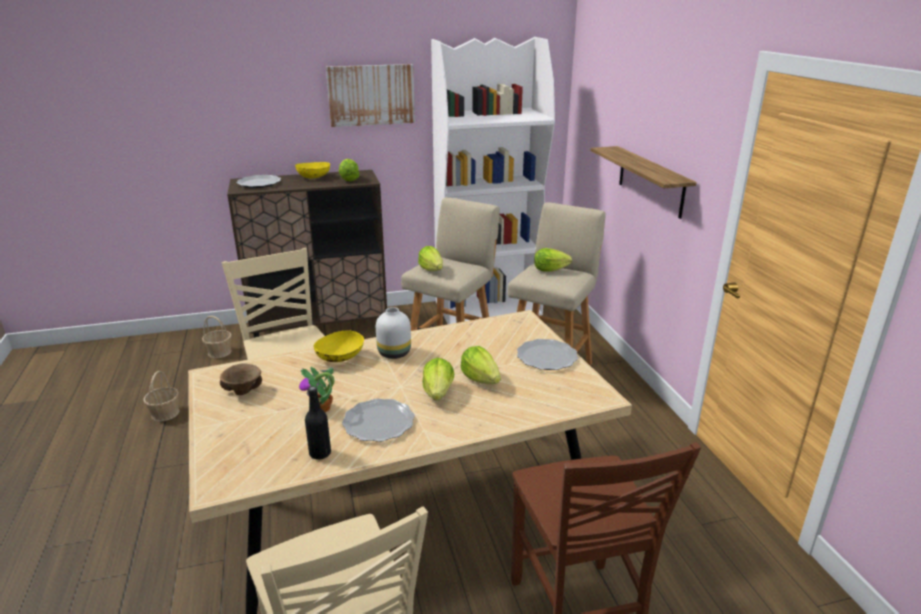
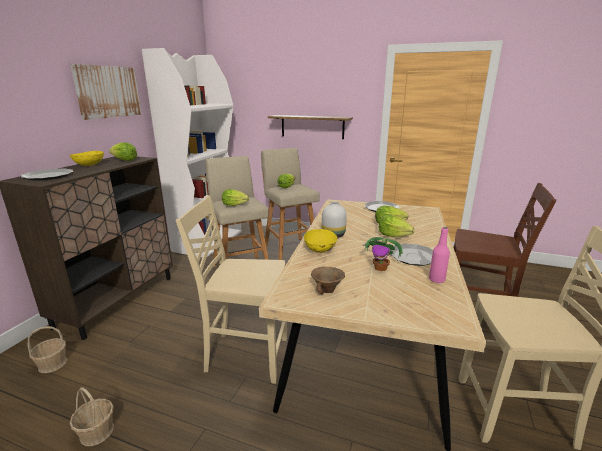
camera: 55 degrees left, 5 degrees down
(320, 453) = (436, 280): black bottle -> pink bottle

